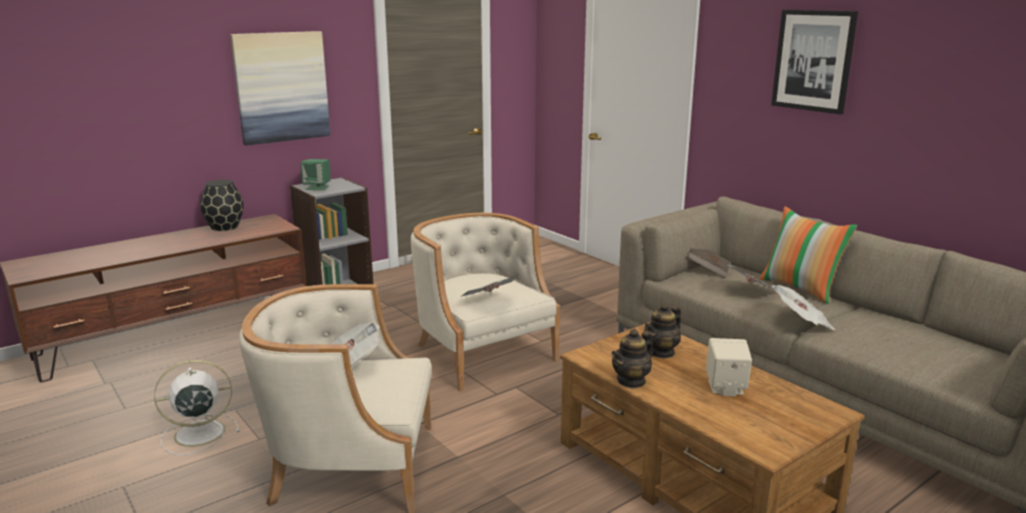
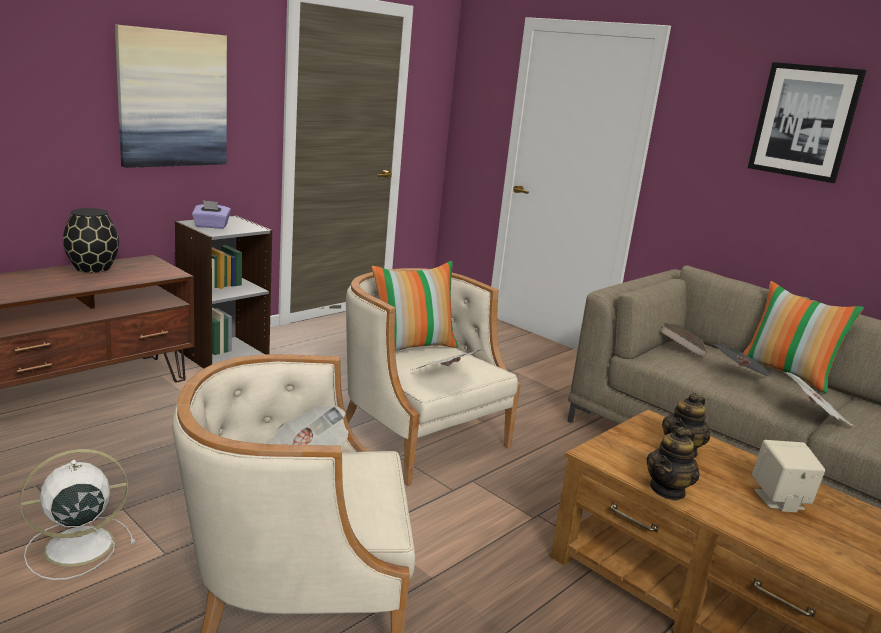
camera: 10 degrees left, 0 degrees up
(317, 188) = (211, 226): green speaker -> purple tissue box
(472, 278) = (413, 346): none -> pillow

